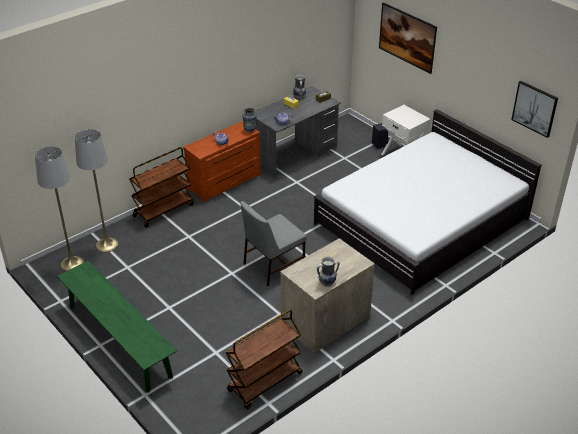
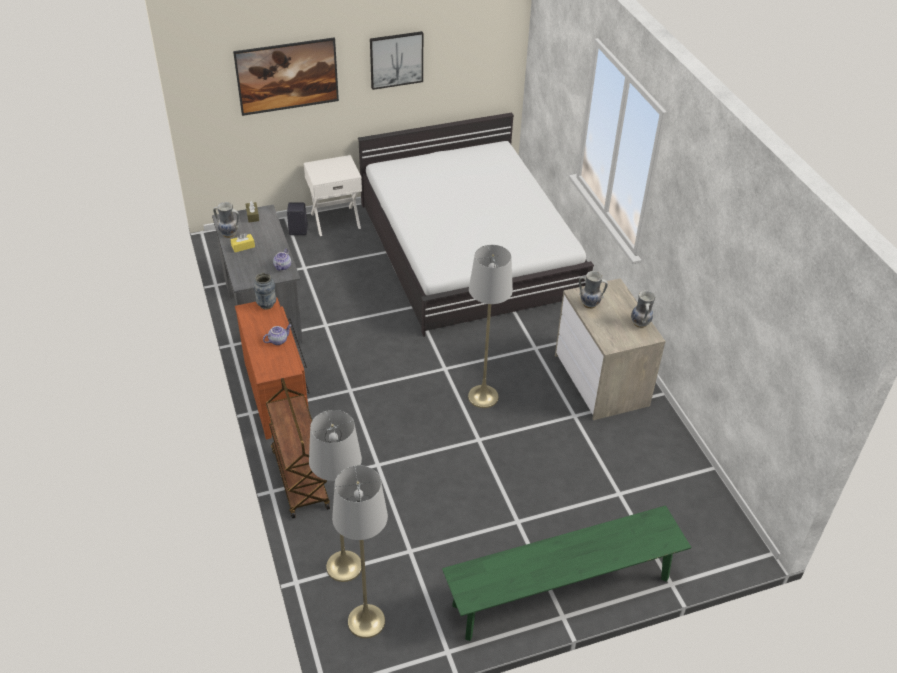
camera: 70 degrees left, 5 degrees up
(265, 383) = (684, 461): brown cart -> none
(272, 265) = (483, 396): grey chair -> grey floor lamp
(332, 253) = (589, 304): none -> vase
(535, 108) = (491, 58): picture -> picture (396, 59)

